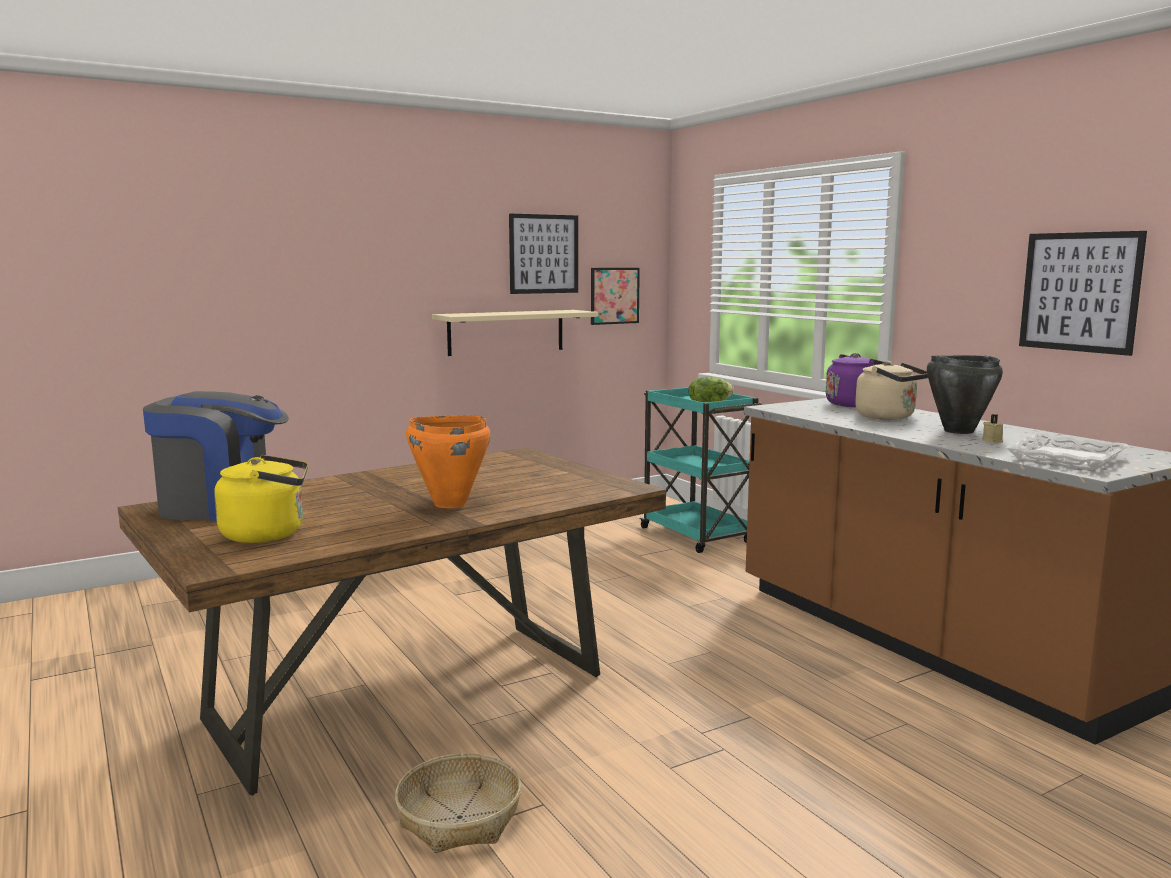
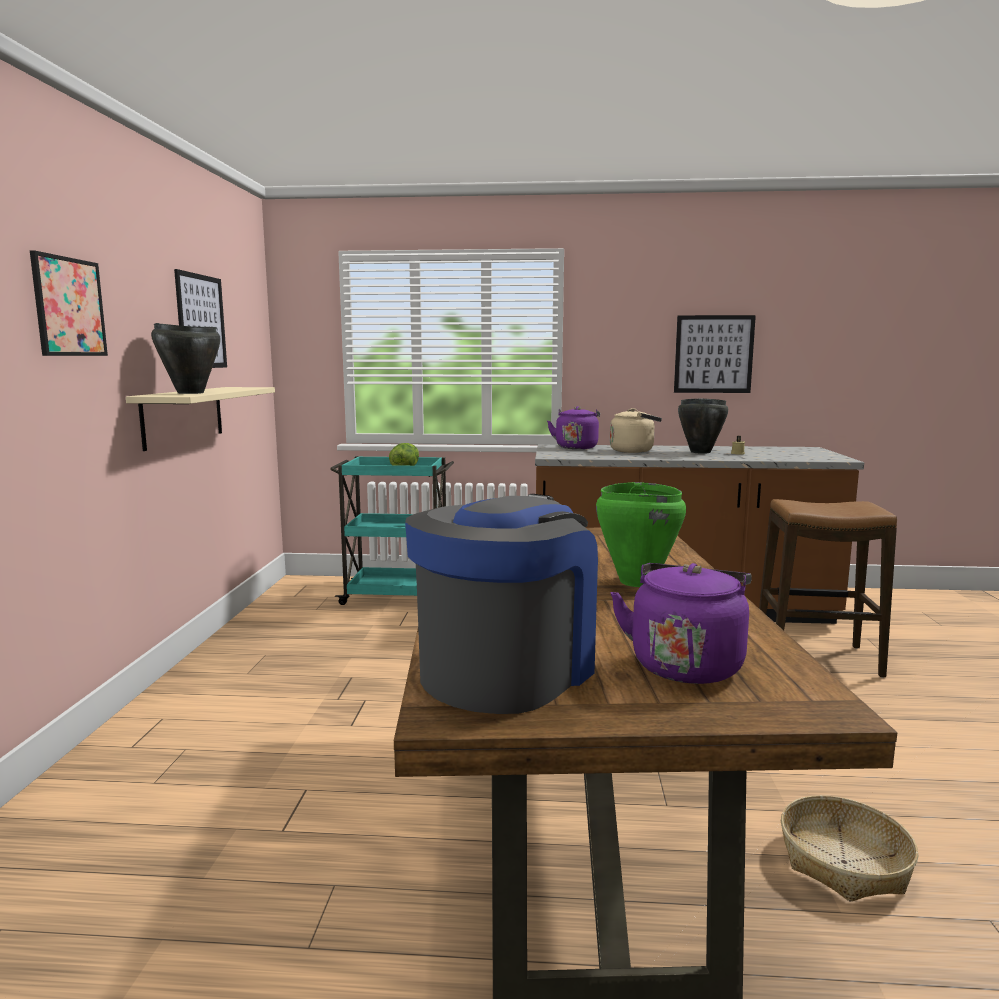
camera: 55 degrees left, 0 degrees up
(268, 534) = (686, 664): yellow kettle -> purple kettle
(449, 504) = (636, 582): orange cooking pot -> green cooking pot
(481, 314) = (190, 393): none -> black cooking pot
(614, 295) = (246, 371): picture -> picture (69, 307)
(926, 747) = (817, 659): none -> stool
(1066, 459) = (801, 456): white tray -> none

